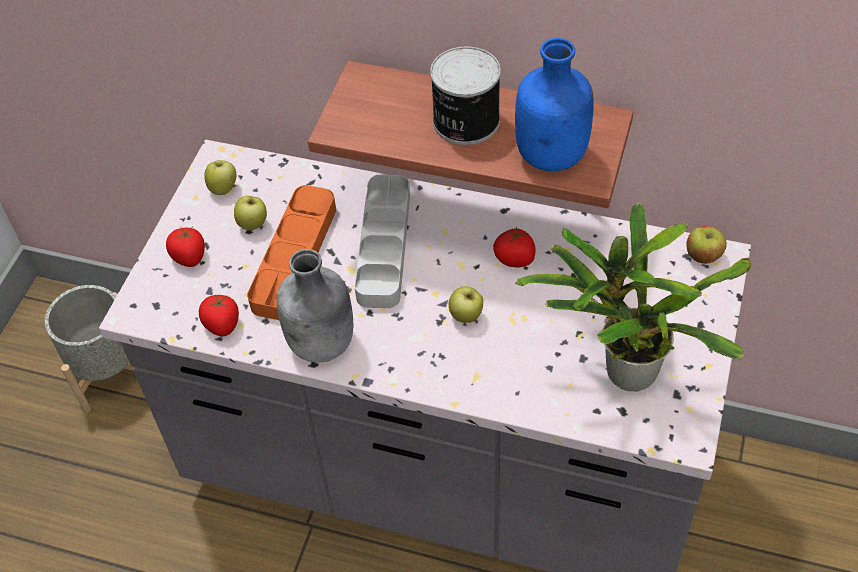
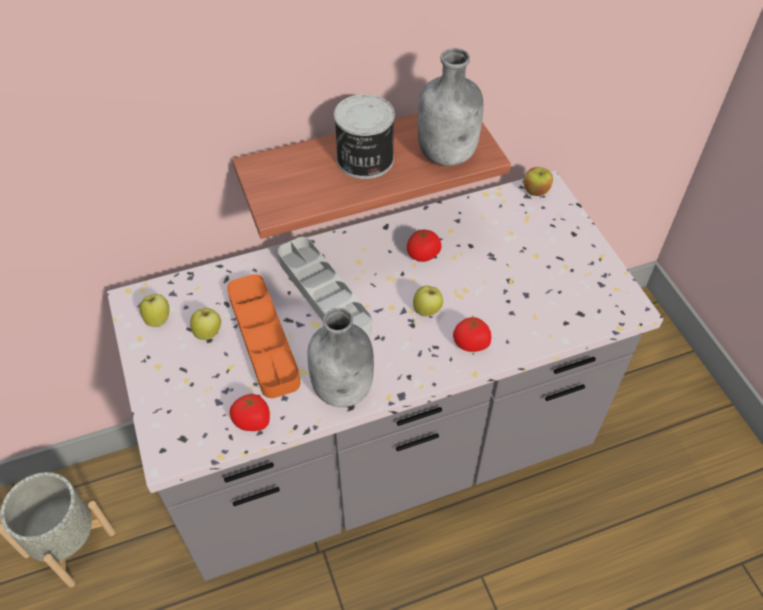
camera: 40 degrees left, 0 degrees up
(189, 257) = (177, 386): tomato -> tomato (471, 343)
(553, 156) = (448, 154): blue bottle -> grey bottle
(624, 369) = (557, 287): potted plant -> none

